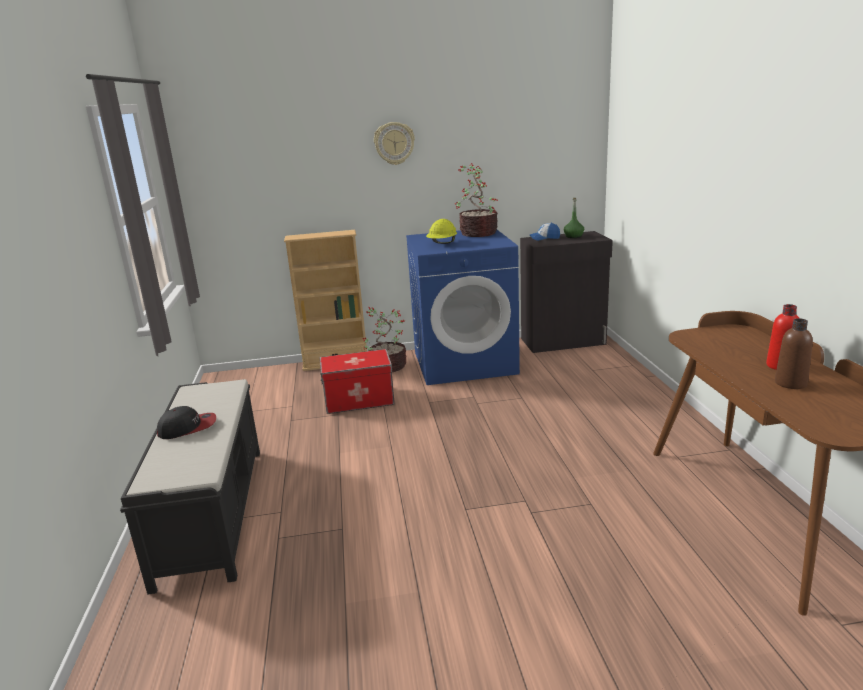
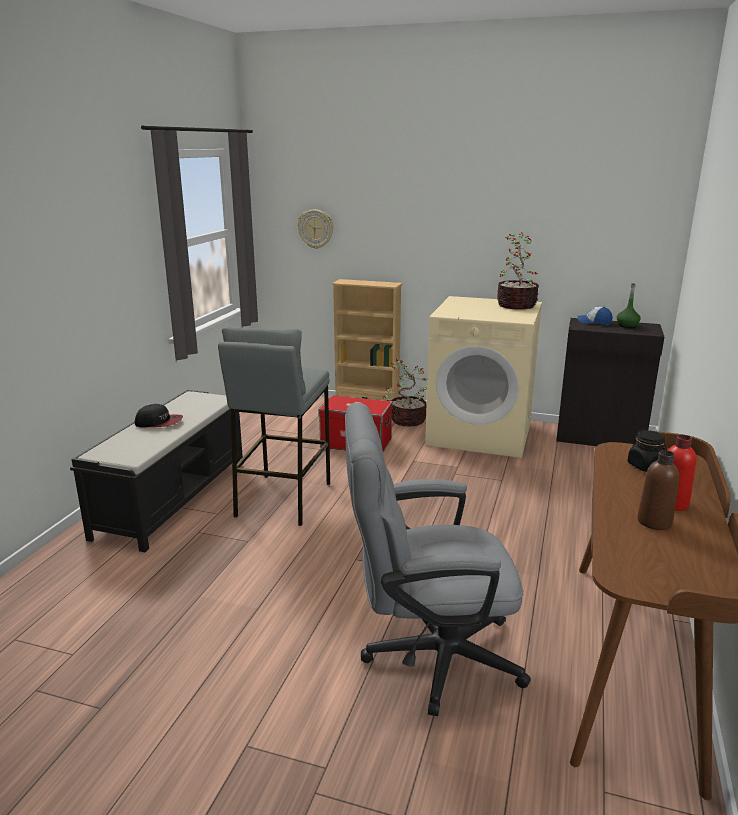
camera: 25 degrees right, 0 degrees up
(337, 475) = (282, 499): none -> grey stool
(394, 143) = (450, 203): wall clock -> wall clock (316, 229)
(442, 244) = (466, 309): yellow hard hat -> none
(465, 362) = (480, 434): blue washing machine -> beige washing machine
(613, 572) = (427, 656): none -> grey office chair
(725, 343) = (646, 466): none -> black jar

